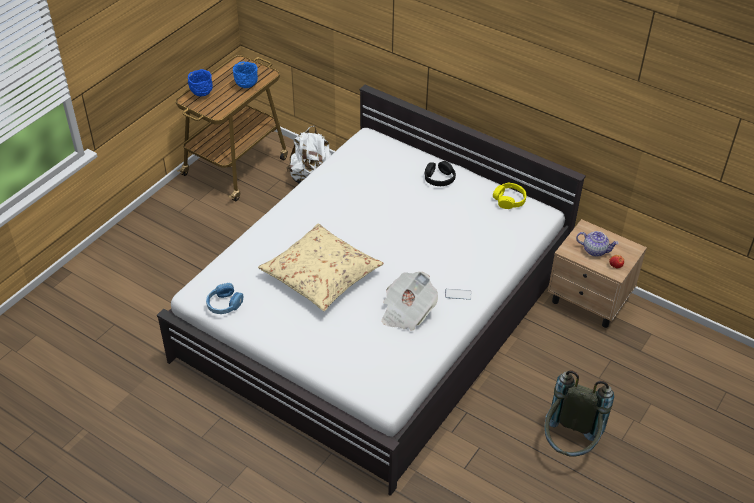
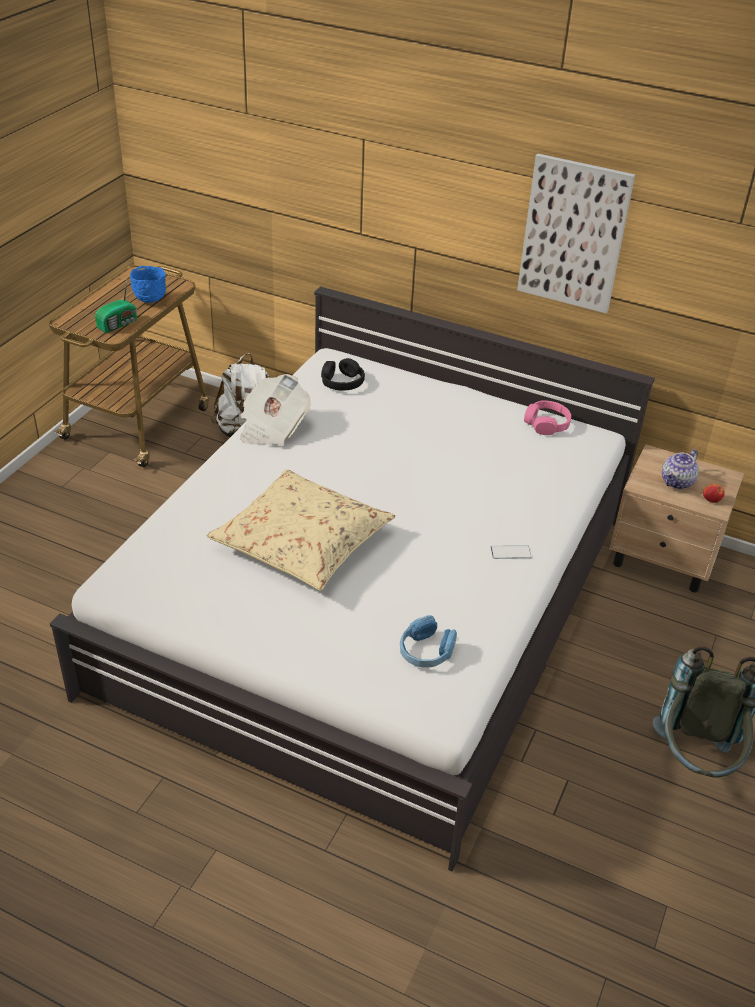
camera: 10 degrees left, 5 degrees down
(201, 93) = (86, 313): blue bowl -> none
(222, 104) = (119, 324): none -> radio
(224, 304) = (159, 596): blue headphones -> blue headphones (426, 651)
(407, 312) = (442, 583): newspaper -> newspaper (272, 428)
(439, 178) = (442, 403): black headphones -> black headphones (342, 382)
(509, 200) = (546, 424): yellow headphones -> pink headphones
(530, 73) = (573, 234): none -> picture
(595, 250) = (677, 482): teapot -> teapot turned 120 degrees clockwise

